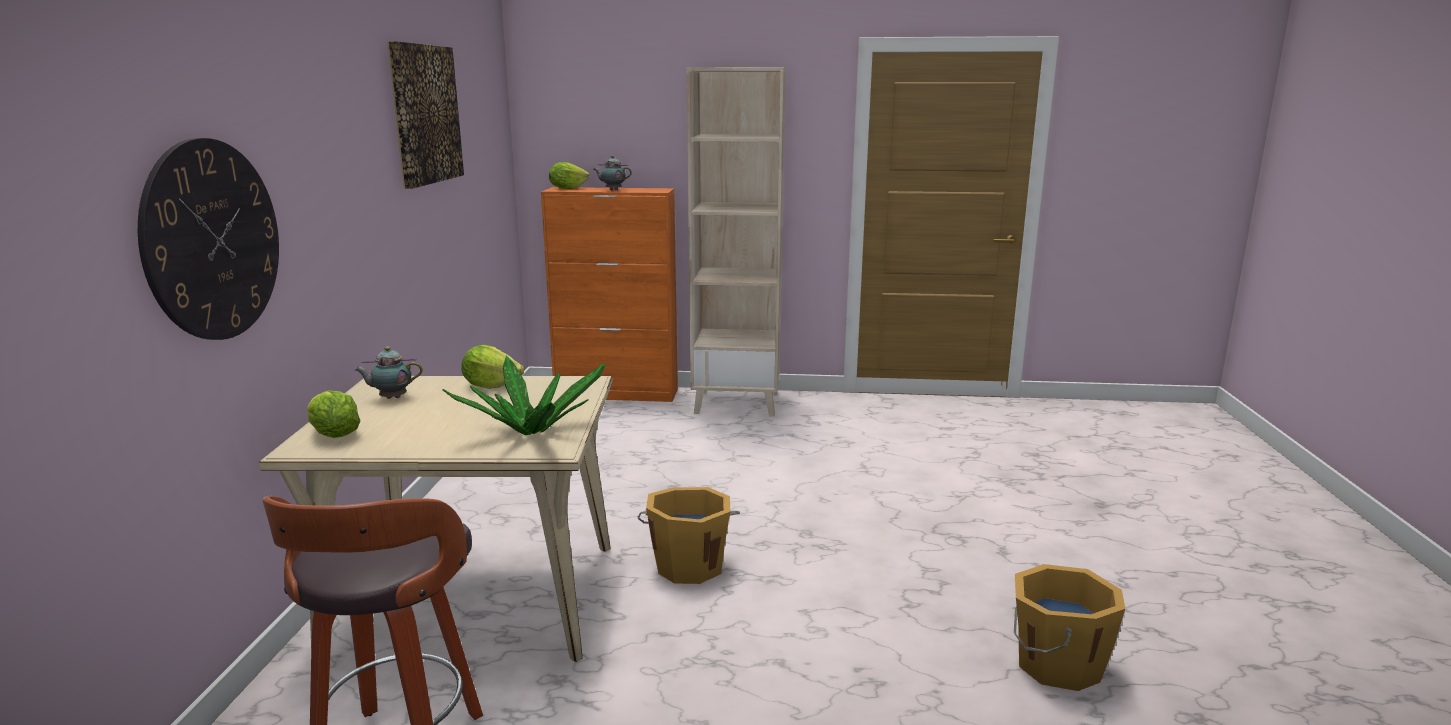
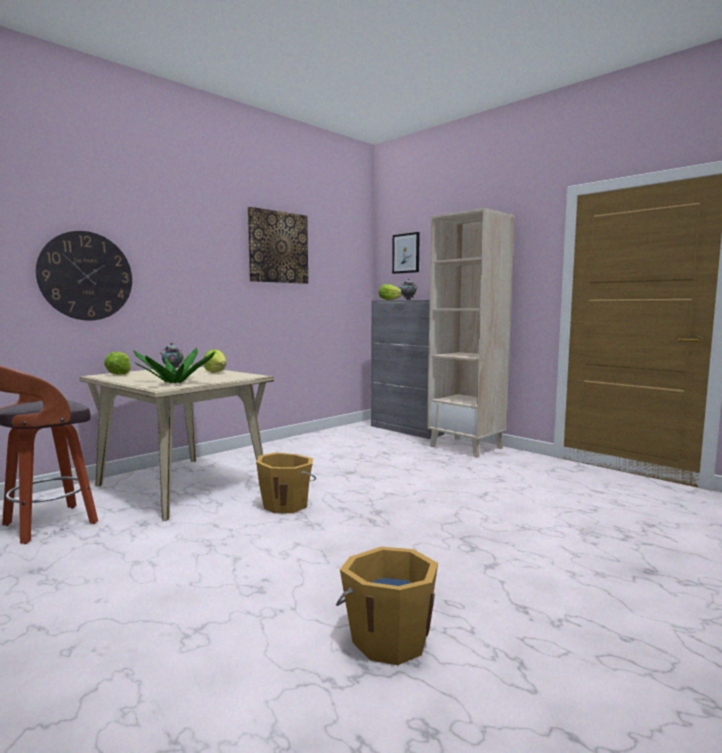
camera: 40 degrees right, 10 degrees down
(584, 107) = (406, 253): none -> picture
(617, 393) = (406, 430): orange cabinet -> grey cabinet

